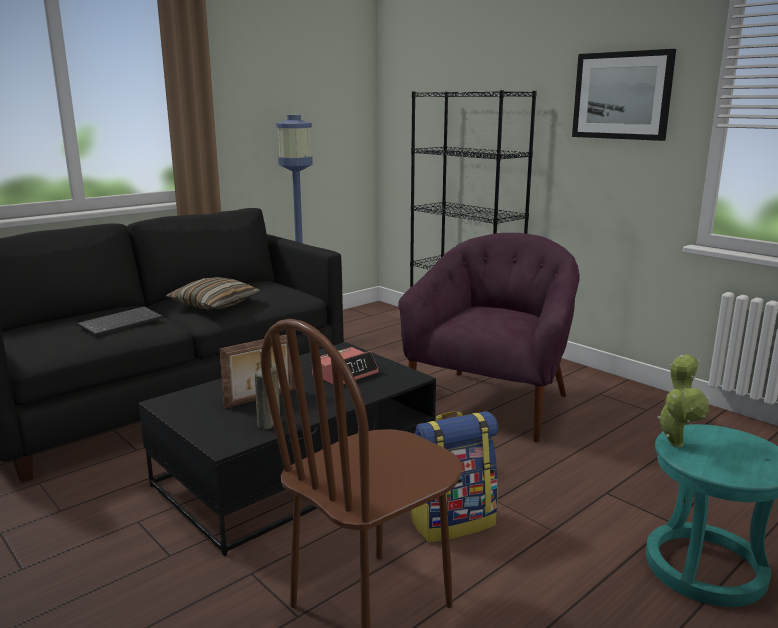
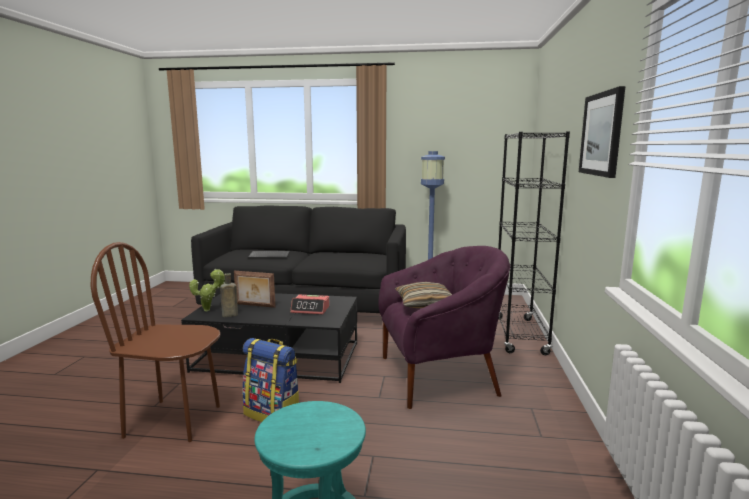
camera: 50 degrees right, 5 degrees down
(215, 304) = (324, 258): pillow -> pillow (425, 304)
(676, 442) = (307, 408): potted plant -> potted plant (209, 310)

